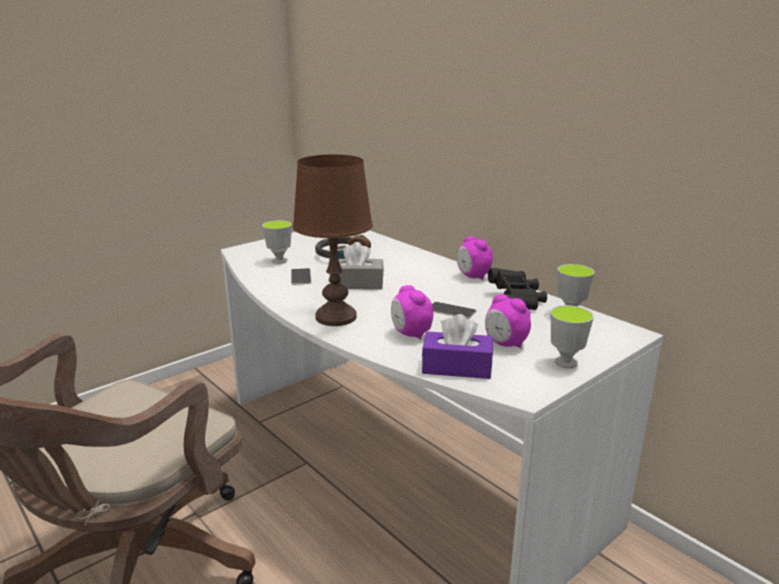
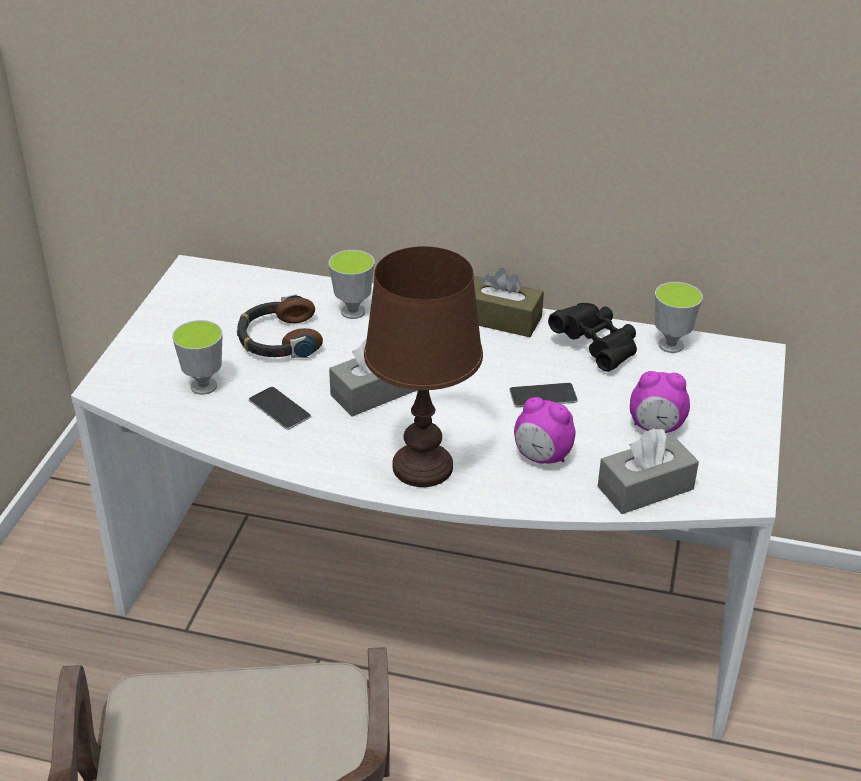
camera: 35 degrees left, 15 degrees up
(457, 367) = (645, 488): purple tissue box -> grey tissue box
(473, 276) = (501, 319): alarm clock -> brown tissue box
(565, 363) = (738, 430): cup -> cup (353, 312)

